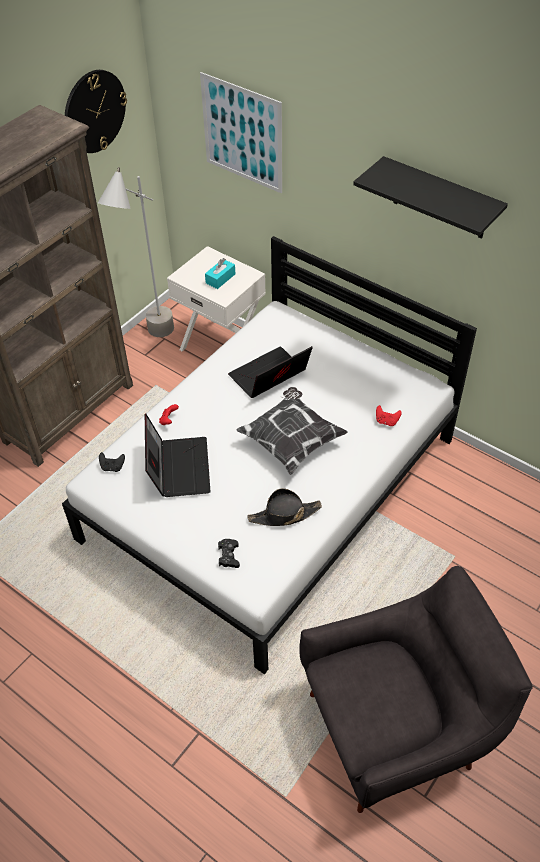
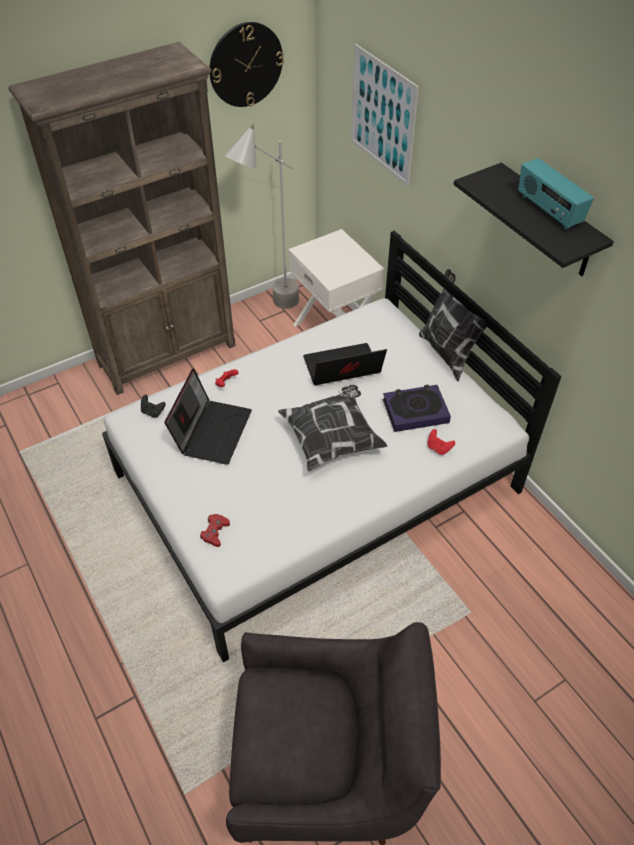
camera: 20 degrees right, 0 degrees up
(220, 278) = (338, 262): turquoise tissue box -> none
(229, 556) = (215, 532): black game controller -> red game controller
(284, 515) = (288, 509): black hat -> none
(352, 395) = (415, 411): none -> book
(353, 335) = (447, 352): none -> pillow
(444, 190) = (548, 211): none -> radio

